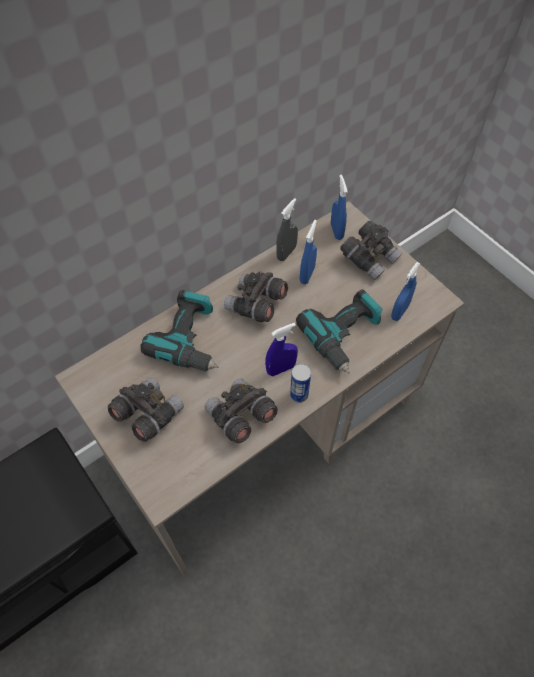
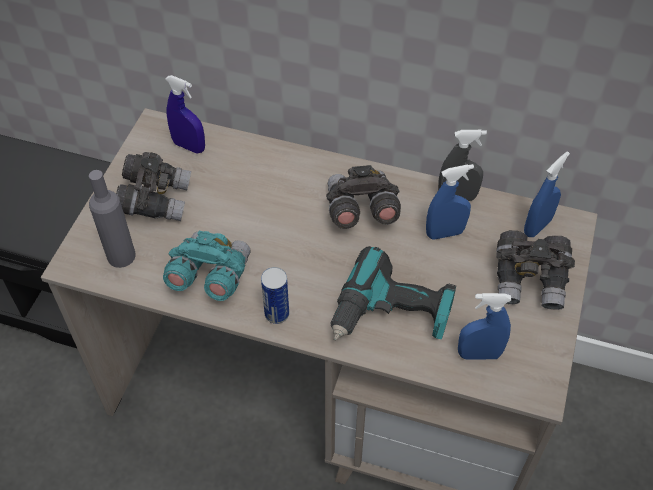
camera: 55 degrees right, 5 degrees down
(180, 462) = (121, 256): none -> grey bottle
(190, 339) = (269, 181): power drill -> none
(240, 416) = (209, 276): grey binoculars -> turquoise binoculars
(281, 369) = (297, 279): blue spray bottle -> blue spray bottle (189, 146)

